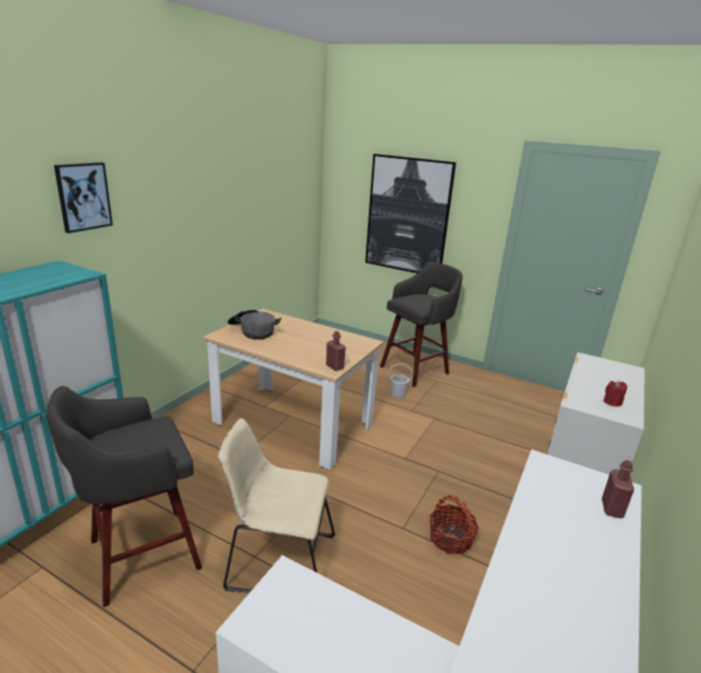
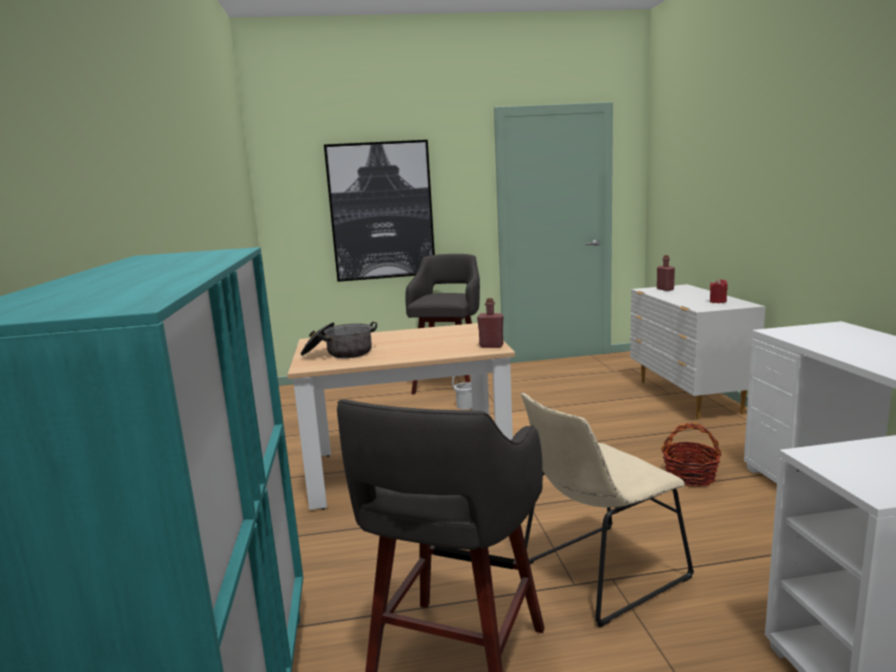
camera: 35 degrees left, 10 degrees down
(83, 196) = (128, 155): picture -> none
(612, 509) = (861, 334): red bottle -> red bottle (665, 289)

